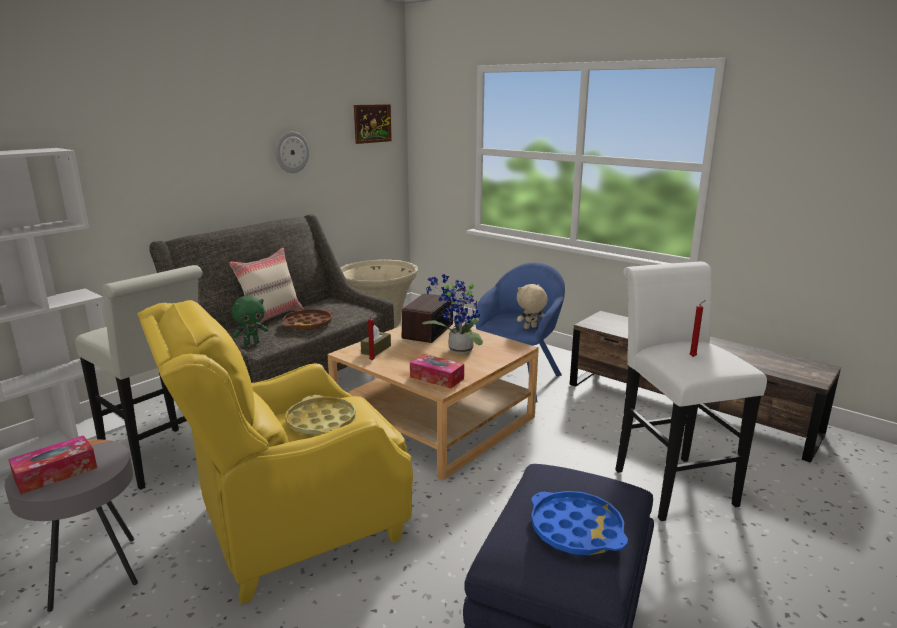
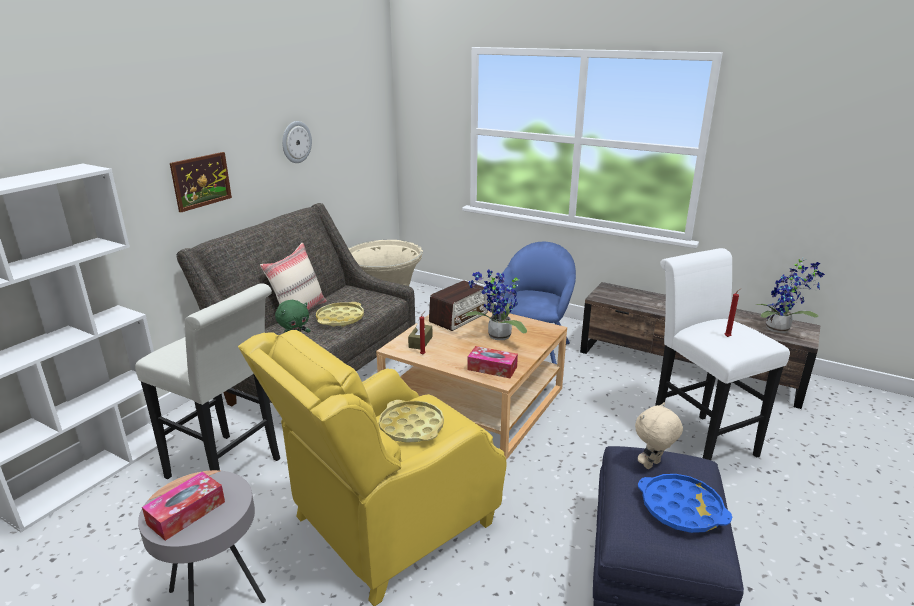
camera: 10 degrees left, 5 degrees up
(308, 324) = (340, 318): brown tray -> yellow tray
(372, 123) = (365, 104): picture -> picture (201, 181)
(428, 331) = (459, 317): radio -> radio turned 150 degrees counterclockwise
(530, 328) = (549, 306): beige plush toy -> beige plush toy (652, 465)
(788, 367) = (780, 329): none -> potted plant

